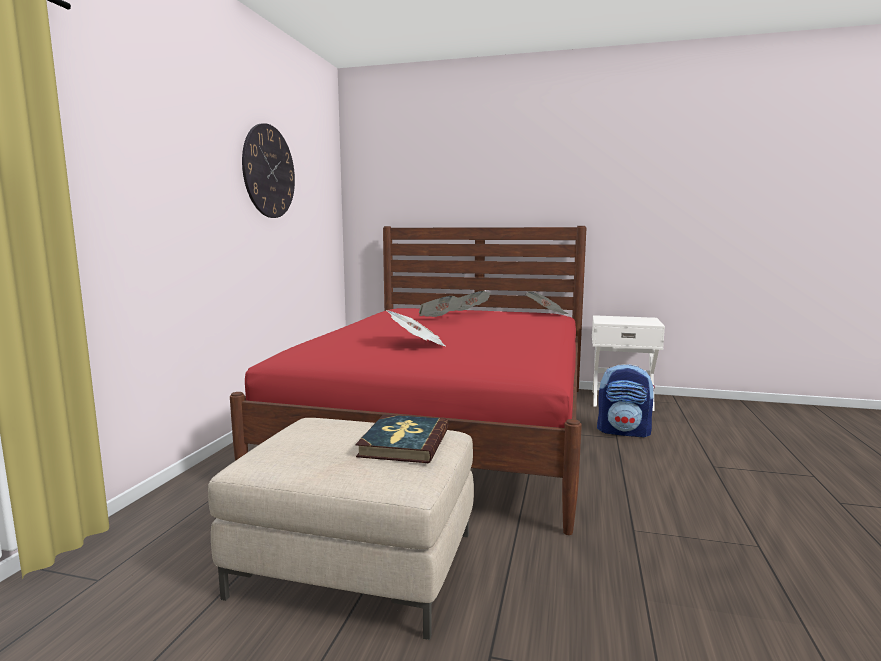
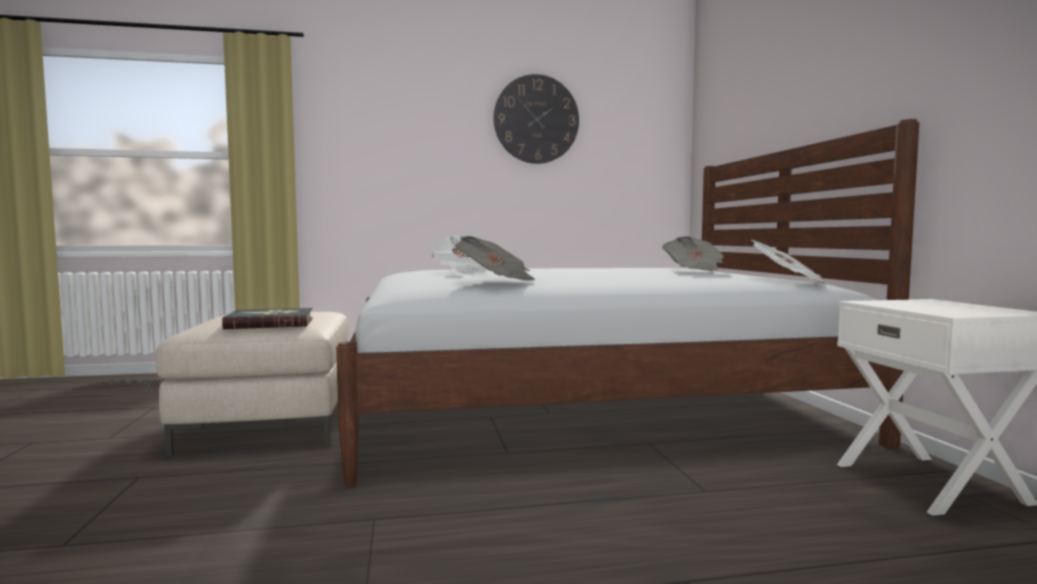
camera: 65 degrees right, 5 degrees down
(440, 320) = (618, 270): newspaper -> newspaper (497, 282)
(448, 429) = (582, 406): red bed -> white bed
(624, 431) = (745, 494): backpack -> none

